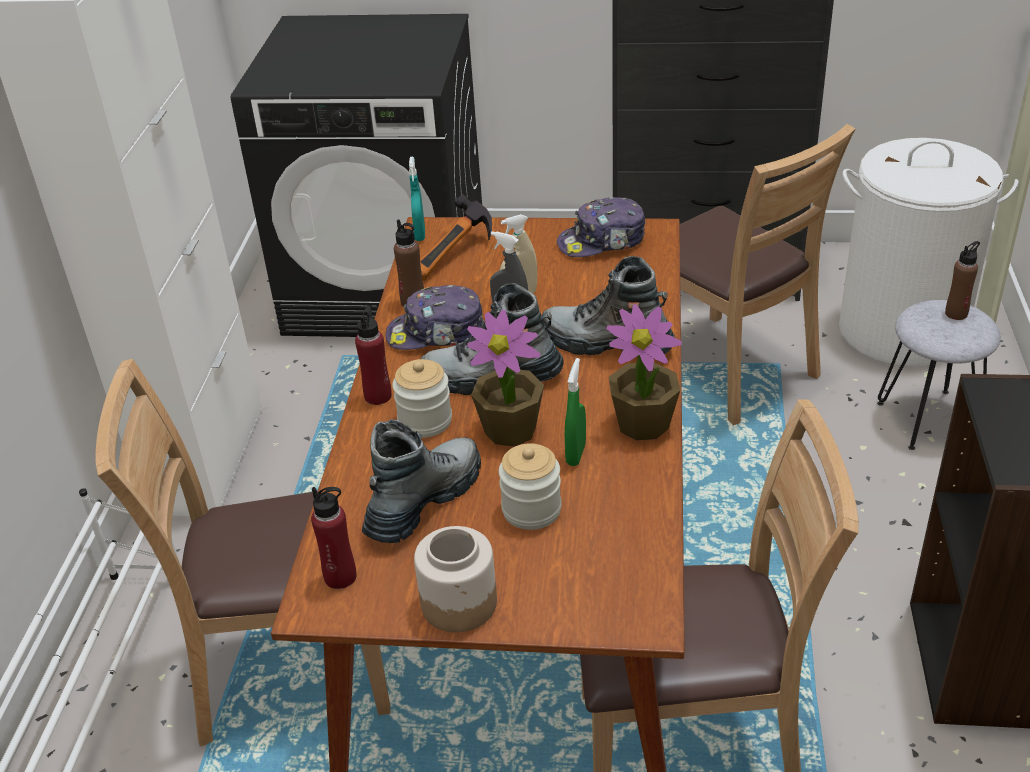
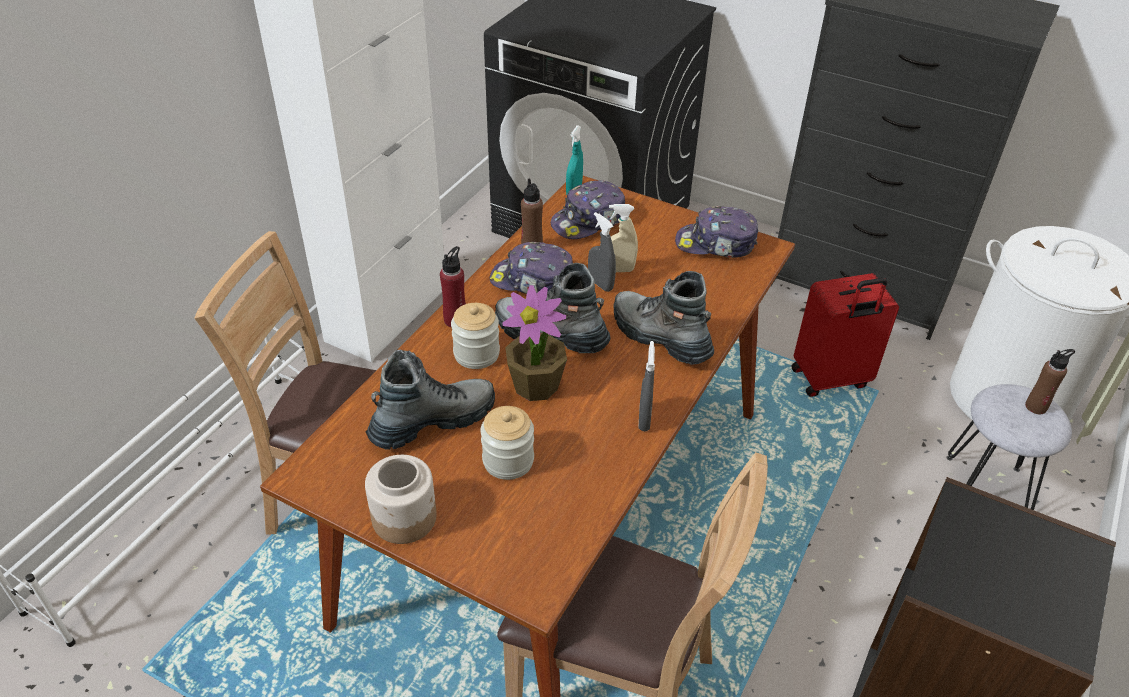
camera: 20 degrees right, 5 degrees up
(340, 577) = (335, 460): red bottle -> none
(456, 258) = (589, 221): hammer -> cap
(576, 454) = (573, 425): green spray bottle -> none
(643, 423) = (644, 419): potted plant -> grey spray bottle
(727, 368) = (830, 379): brown chair -> red suitcase

